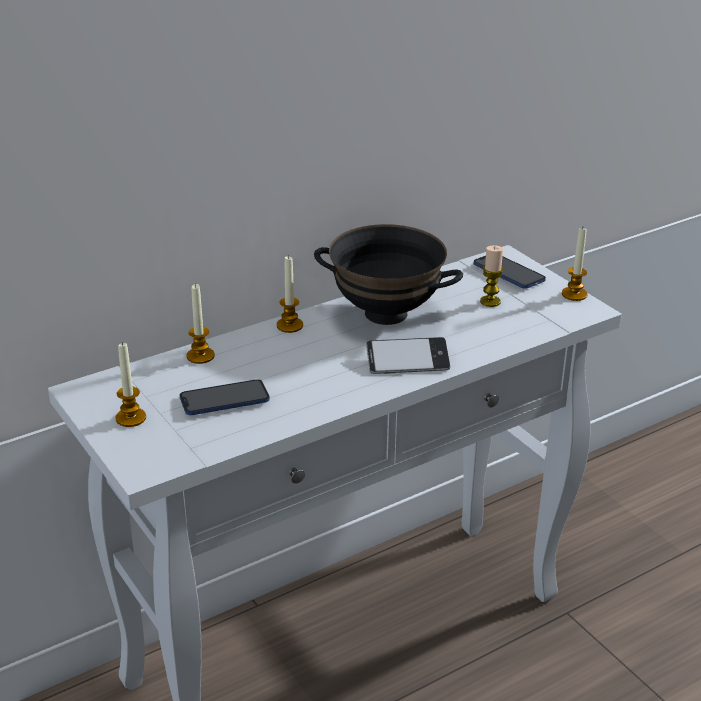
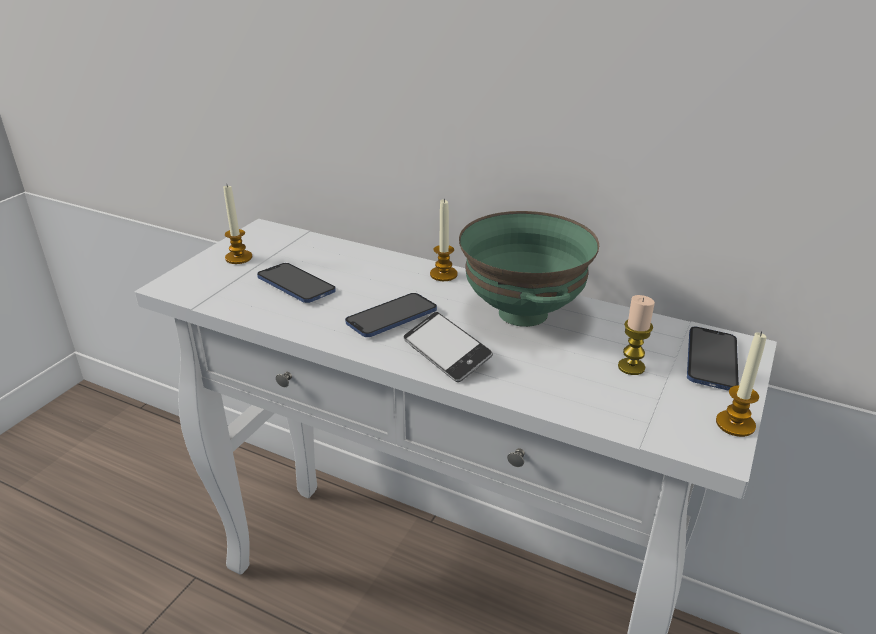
camera: 60 degrees right, 0 degrees up
(200, 356) = (353, 254): candle -> none
(332, 369) = (391, 317): none -> phone
(385, 314) = (521, 313): black bowl -> green bowl

